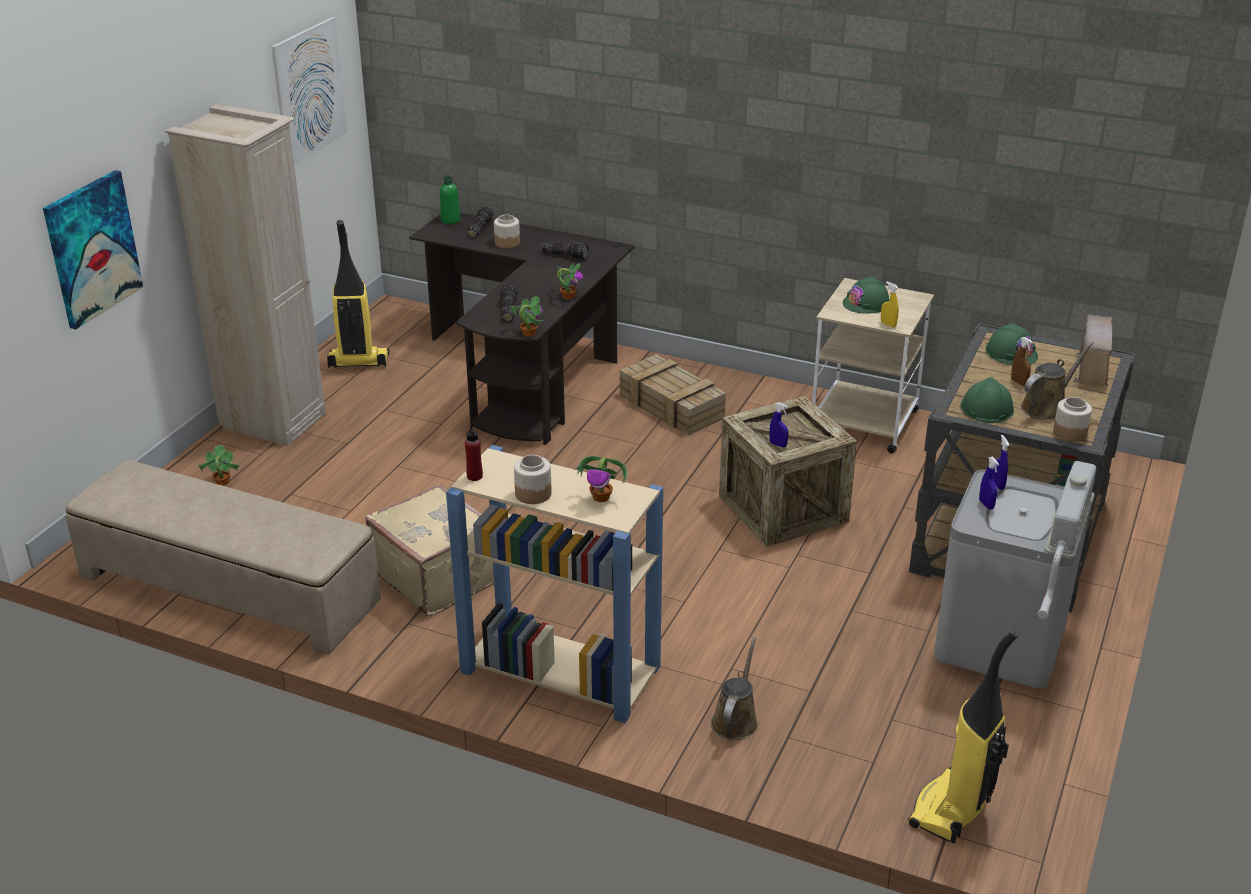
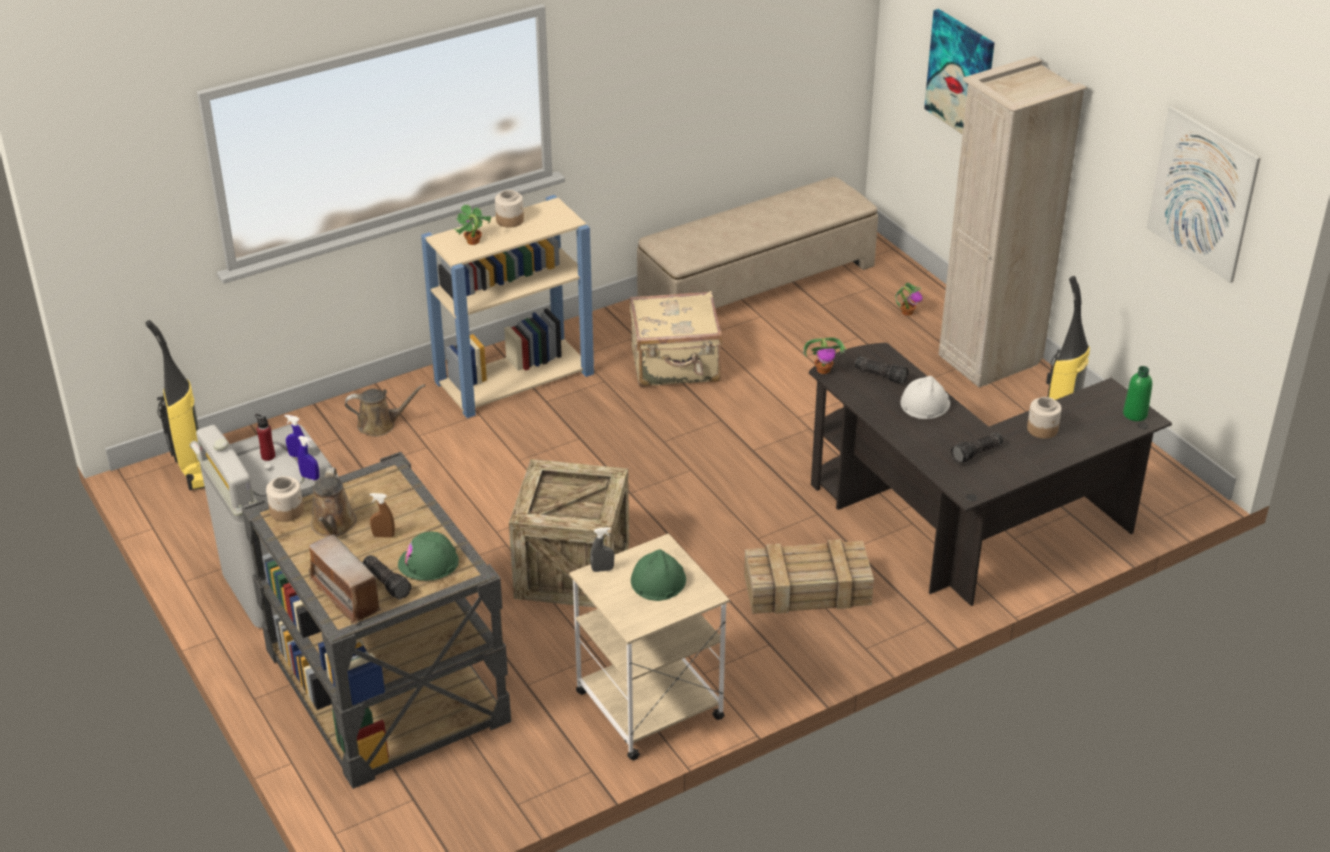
camera: 125 degrees right, 5 degrees up
(474, 476) = (557, 207): red bottle -> red bottle (268, 456)
(479, 229) = (1096, 425): flashlight -> flashlight (387, 582)
(526, 286) = (924, 403): none -> white hard hat
(568, 296) = (878, 418): potted plant -> none
(735, 720) = (380, 425): brown watering can -> brown watering can turned 60 degrees counterclockwise
(778, 444) = (560, 485): blue spray bottle -> none
(888, 324) = (602, 569): yellow spray bottle -> grey spray bottle
(986, 408) = (373, 490): green hard hat -> none

